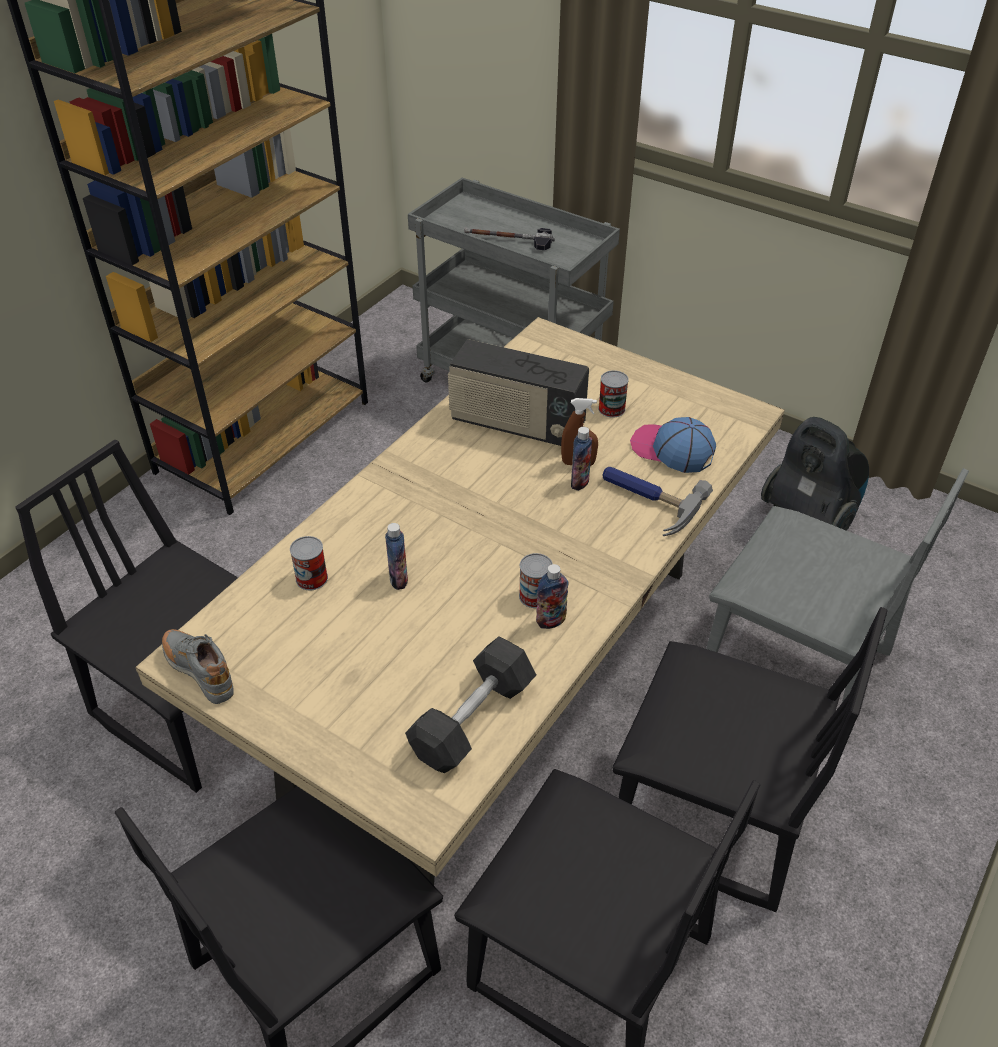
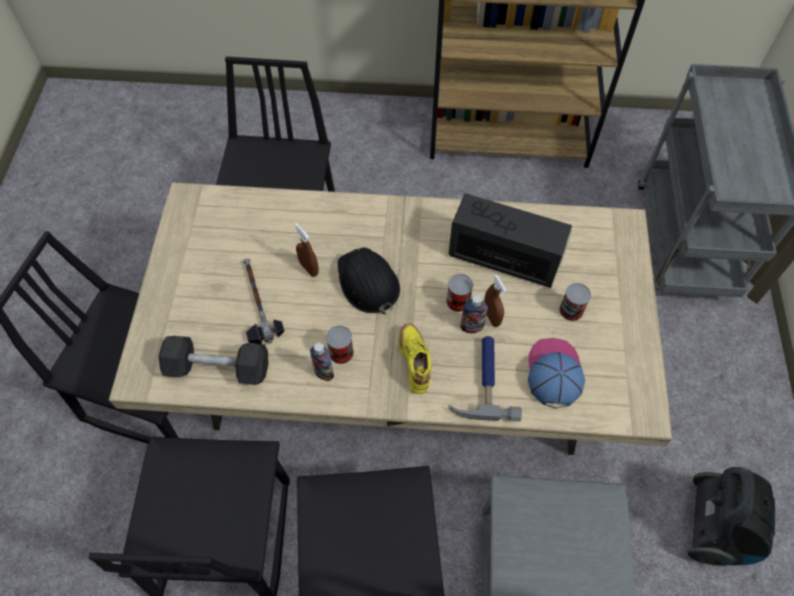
camera: 60 degrees right, 15 degrees up
(200, 672) = (182, 213): grey shoe -> none
(311, 578) = (282, 223): can -> can (458, 301)
(398, 579) = (309, 268): bottle -> brown spray bottle
(461, 537) = (367, 283): none -> black hard hat
(508, 240) = (731, 141): hammer -> hammer (257, 303)
(516, 425) = (505, 258): radio -> radio turned 120 degrees clockwise
(589, 541) = (414, 361): none -> yellow shoe

